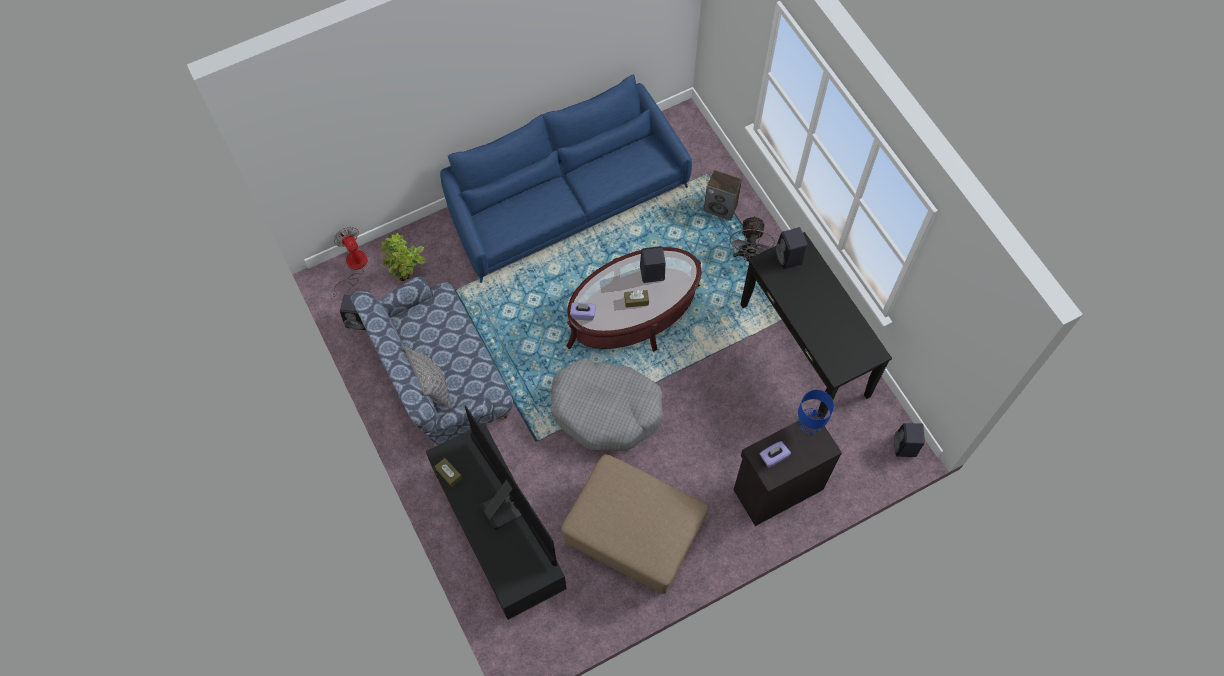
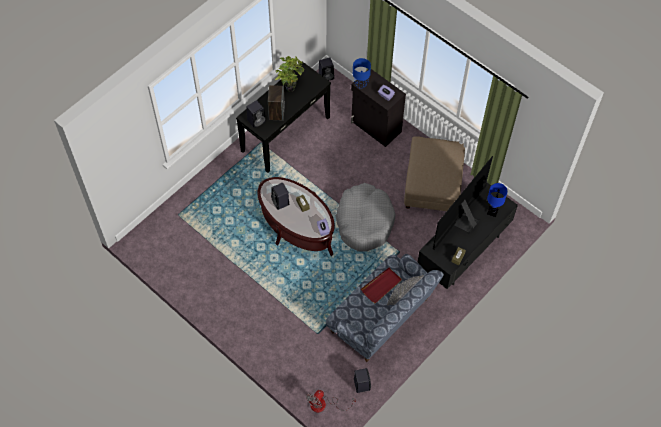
camera: 110 degrees left, 5 degrees down
(407, 276) = (317, 367): potted plant -> potted plant (289, 86)
(463, 365) = (381, 286): none -> red tray
(507, 561) = (492, 211): none -> blue table lamp
(566, 201) = (226, 290): blue sofa -> none
(721, 207) = (201, 200): speaker -> speaker (276, 112)
(748, 255) = (232, 177): grey fan -> none

